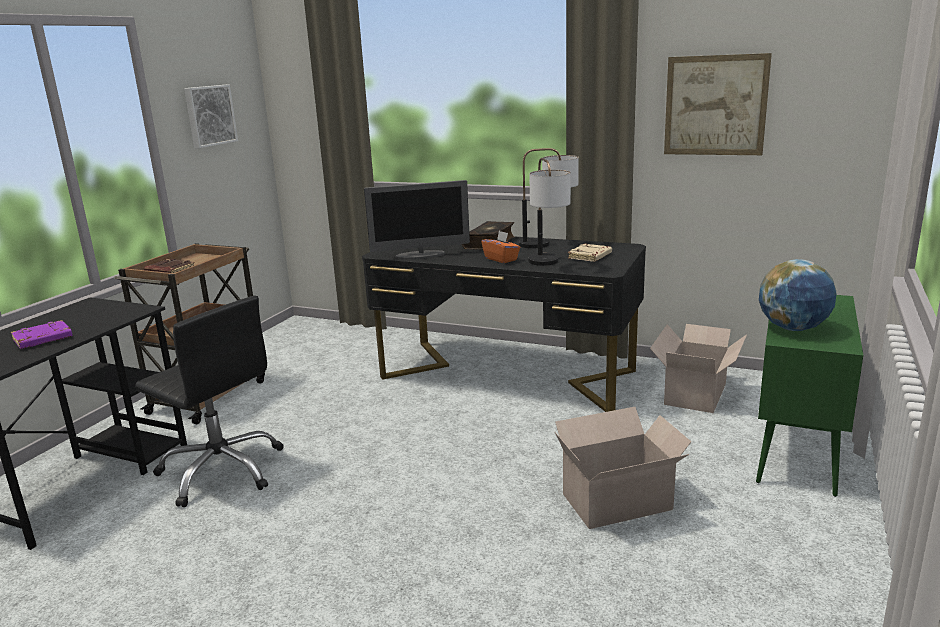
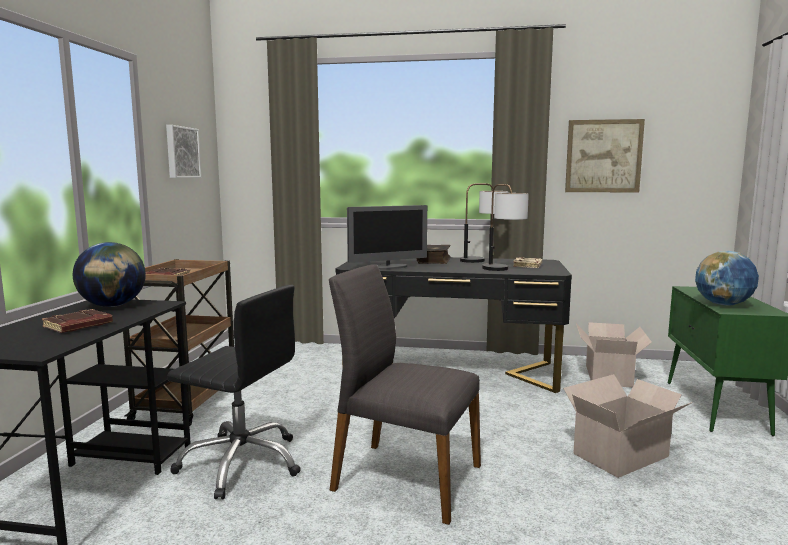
camera: 15 degrees left, 10 degrees down
(42, 339) = (78, 326): purple book -> brown book
(94, 311) = (113, 306): none -> globe
(364, 504) = (405, 478): none -> grey chair
(501, 259) = (460, 268): orange tissue box -> none

